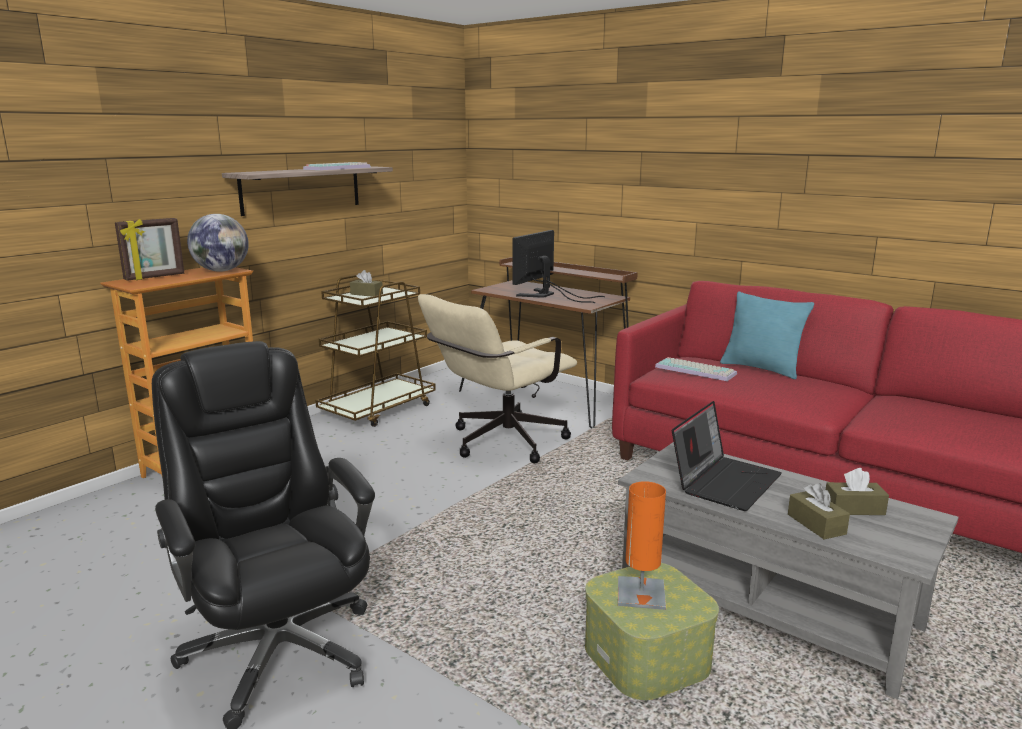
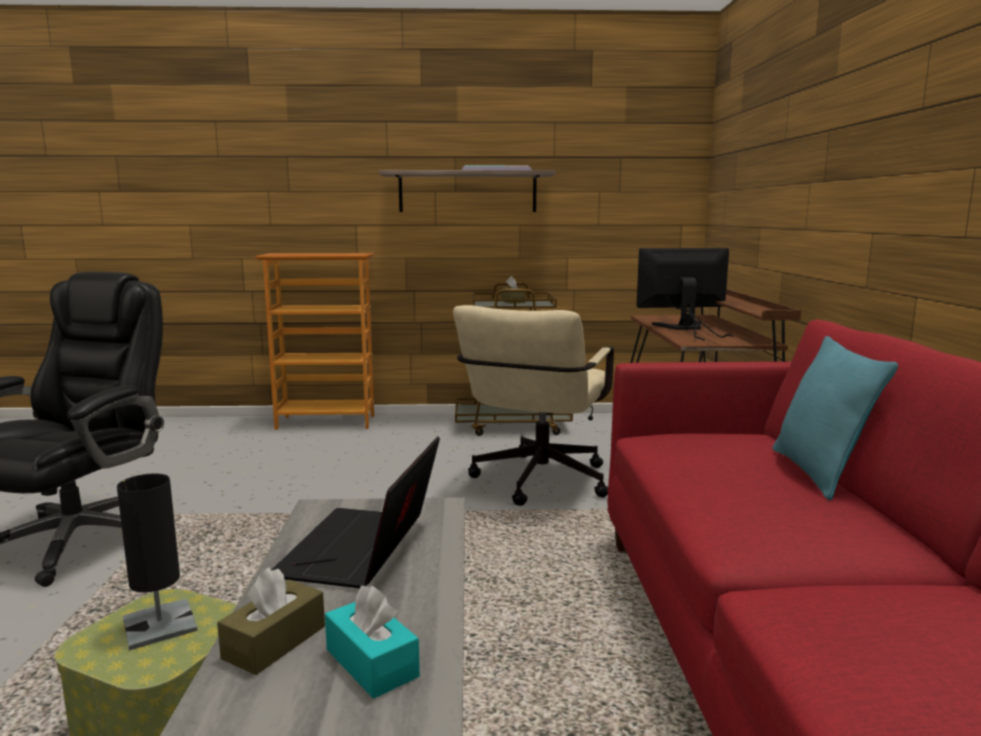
camera: 50 degrees right, 5 degrees down
(155, 277) = (303, 253): picture frame -> none
(221, 271) = (351, 254): globe -> none
(499, 444) = (536, 484): beige office chair -> beige office chair turned 75 degrees counterclockwise
(641, 593) = (160, 625): orange table lamp -> black table lamp
(697, 370) = (705, 445): keyboard -> none
(724, 481) = (362, 550): laptop -> laptop turned 105 degrees clockwise
(854, 508) = (371, 663): brown tissue box -> turquoise tissue box

